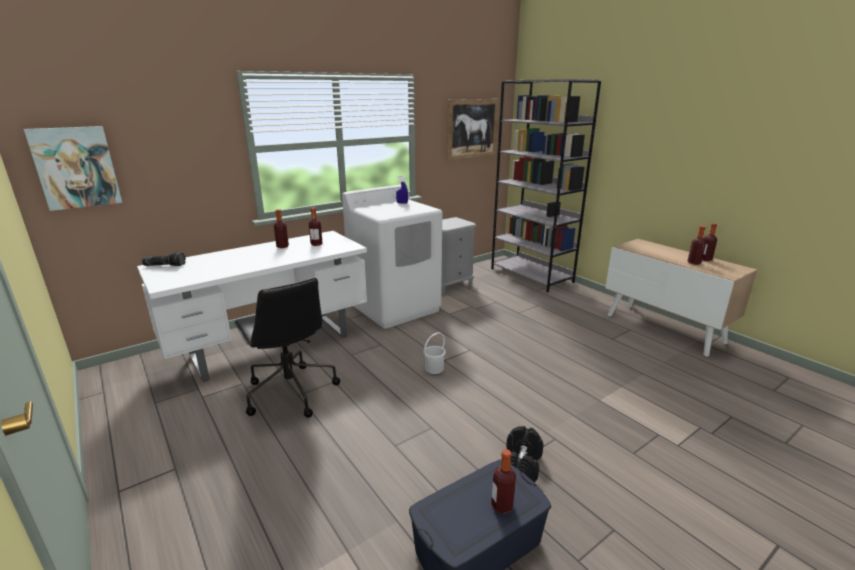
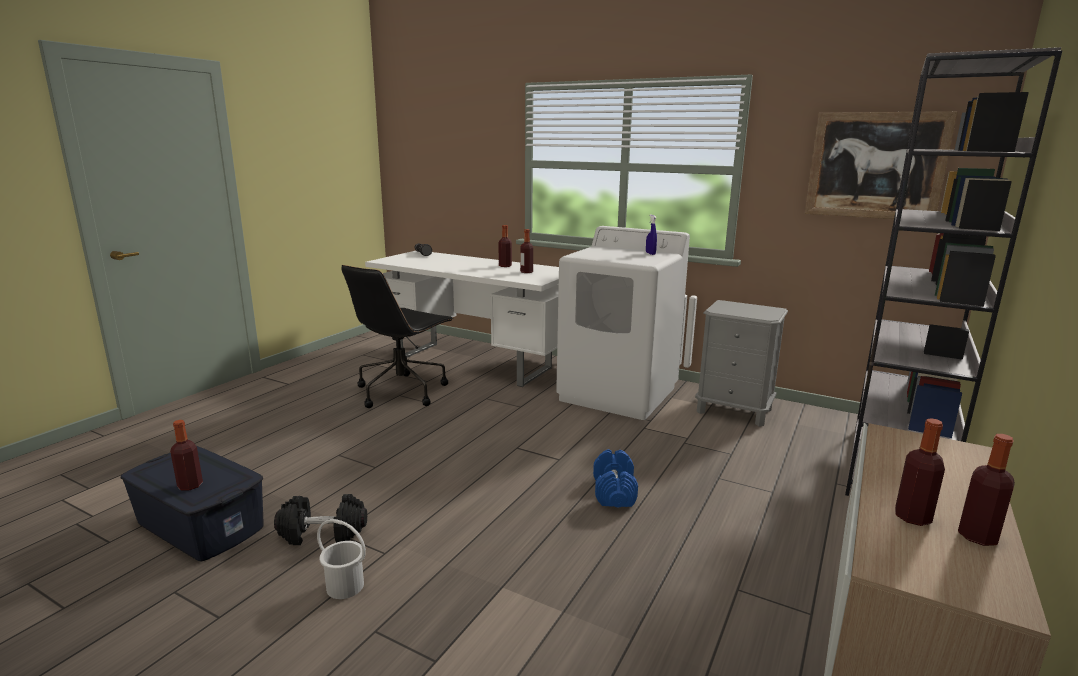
camera: 65 degrees right, 5 degrees down
(76, 167) = (409, 164): picture -> none
(434, 368) = (493, 446): white bucket -> white bucket (345, 587)
(518, 343) = (613, 492): none -> blue dumbbell

